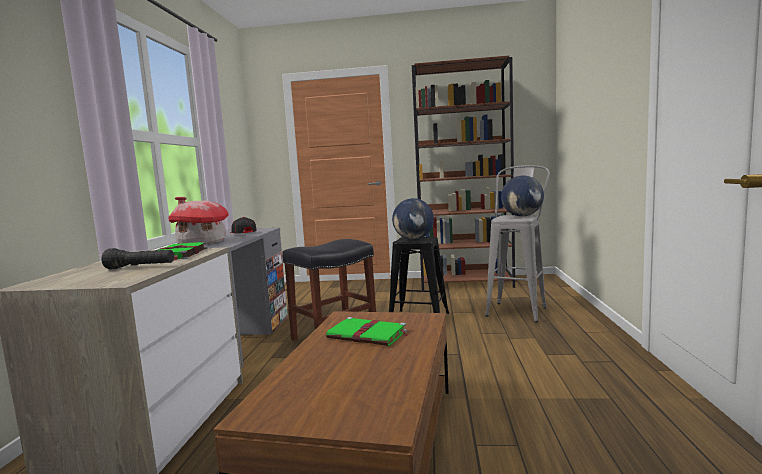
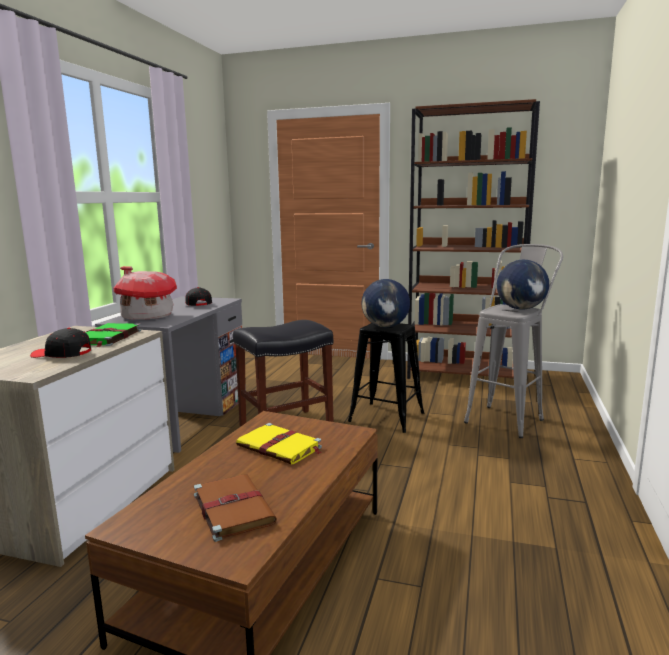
camera: 10 degrees right, 5 degrees up
(140, 267) = (62, 354): black flashlight -> black cap
(354, 385) = (232, 508): none -> brown book
(368, 335) = (280, 447): green book -> yellow book

